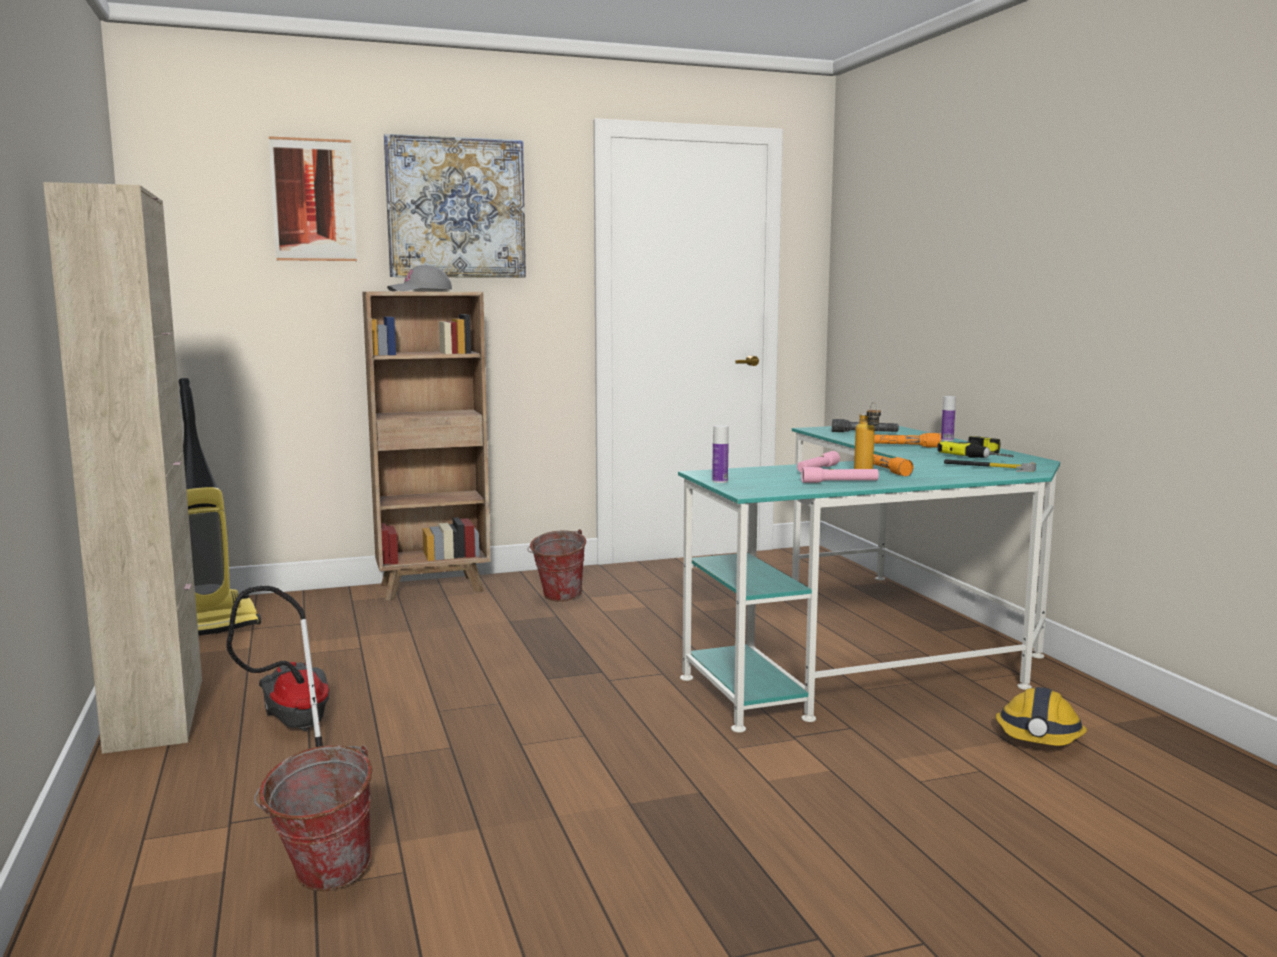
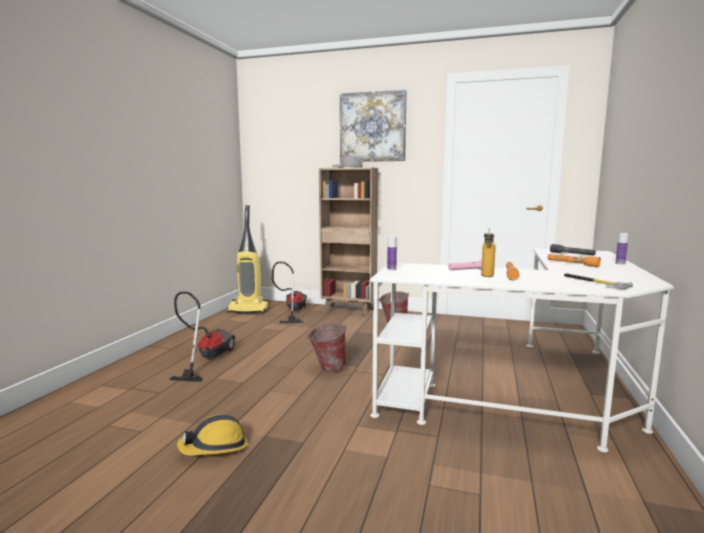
camera: 35 degrees right, 0 degrees up
(157, 714) = (180, 339): beige cabinet -> none
(313, 200) = (310, 127): picture -> none
(318, 610) = (292, 311): none -> vacuum cleaner
(321, 881) = (113, 423): bucket -> bucket (327, 369)
(839, 482) = (457, 278): pink flashlight -> none
(879, 647) = (531, 393): turquoise desk -> white desk
(986, 456) = (617, 276): power drill -> none
(1039, 738) = (560, 489): hard hat -> hard hat (215, 448)

